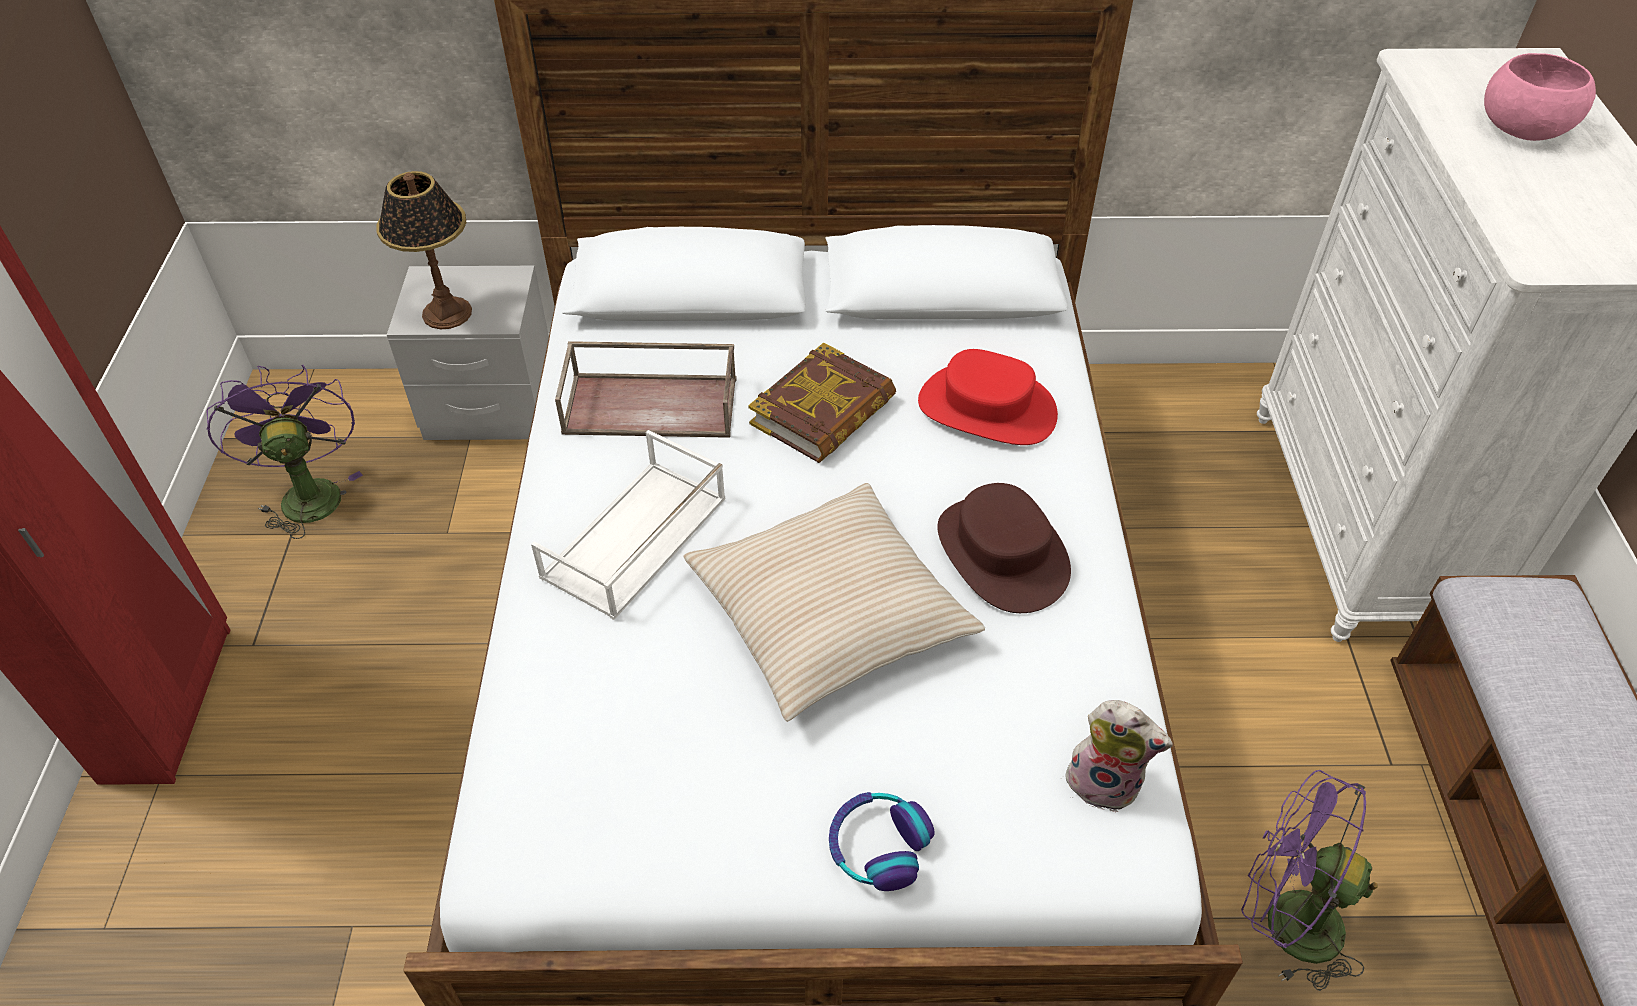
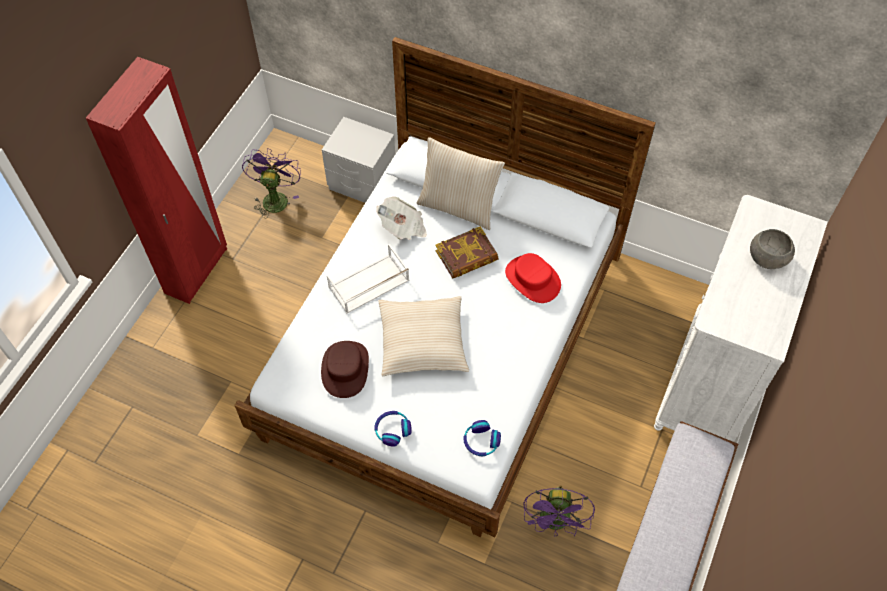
camera: 25 degrees right, 10 degrees up
(446, 313) = (348, 147): table lamp -> none
(652, 404) = (403, 227): brown tray -> newspaper
(750, 331) = (458, 206): none -> beige pillow
(1001, 553) = (498, 343): brown hat -> brown hat (345, 369)
(1105, 782) = (481, 441): plush toy -> headphones
(1285, 922) = (556, 522): purple fan -> purple fan turned 135 degrees counterclockwise
(1523, 127) = (768, 257): pink bowl -> grey bowl

